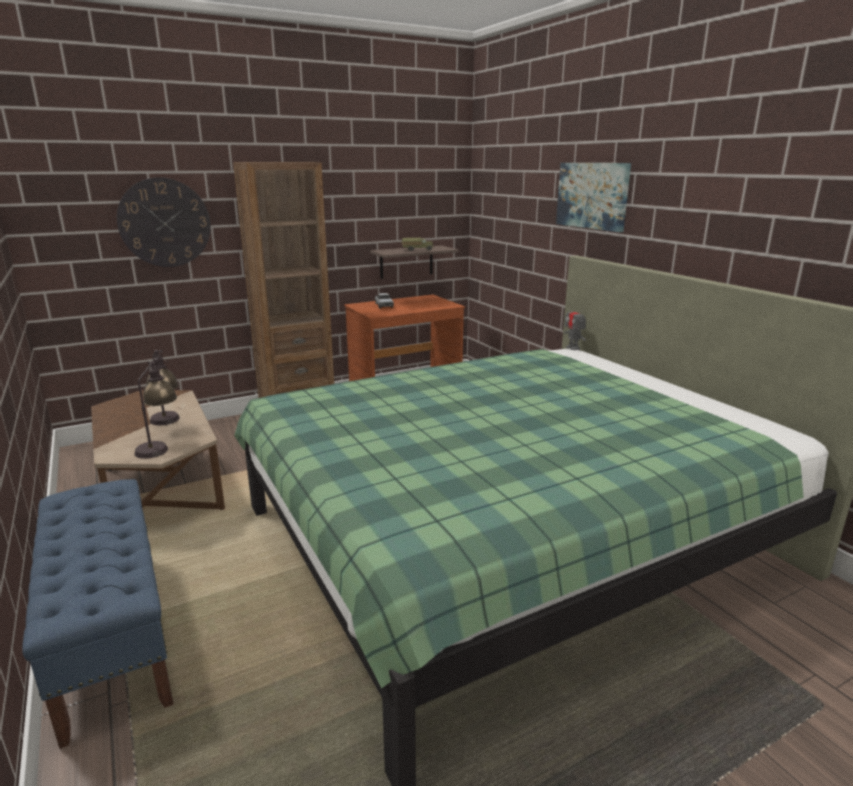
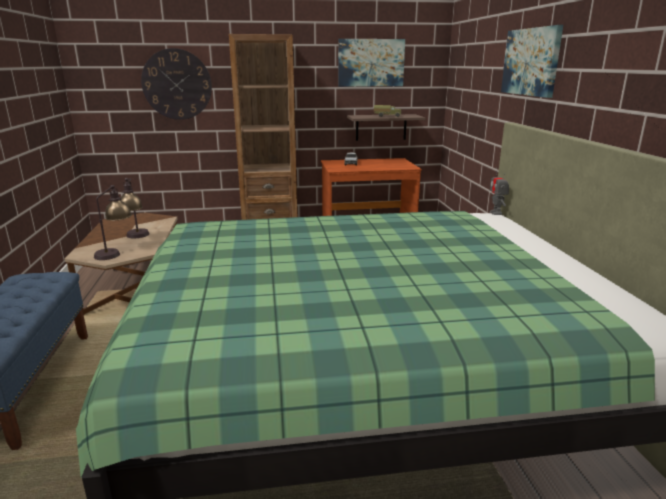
camera: 20 degrees right, 0 degrees up
(392, 190) = (371, 63): none -> picture

